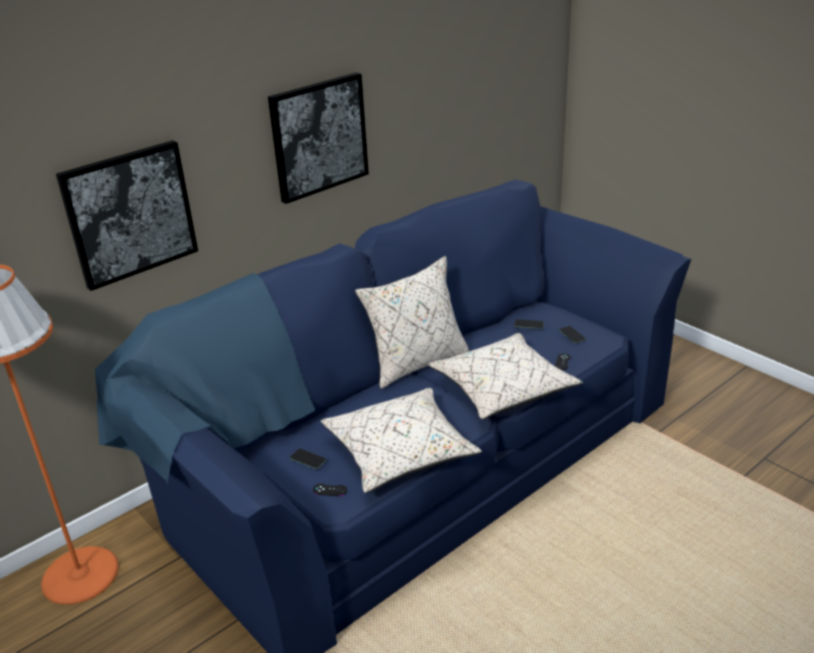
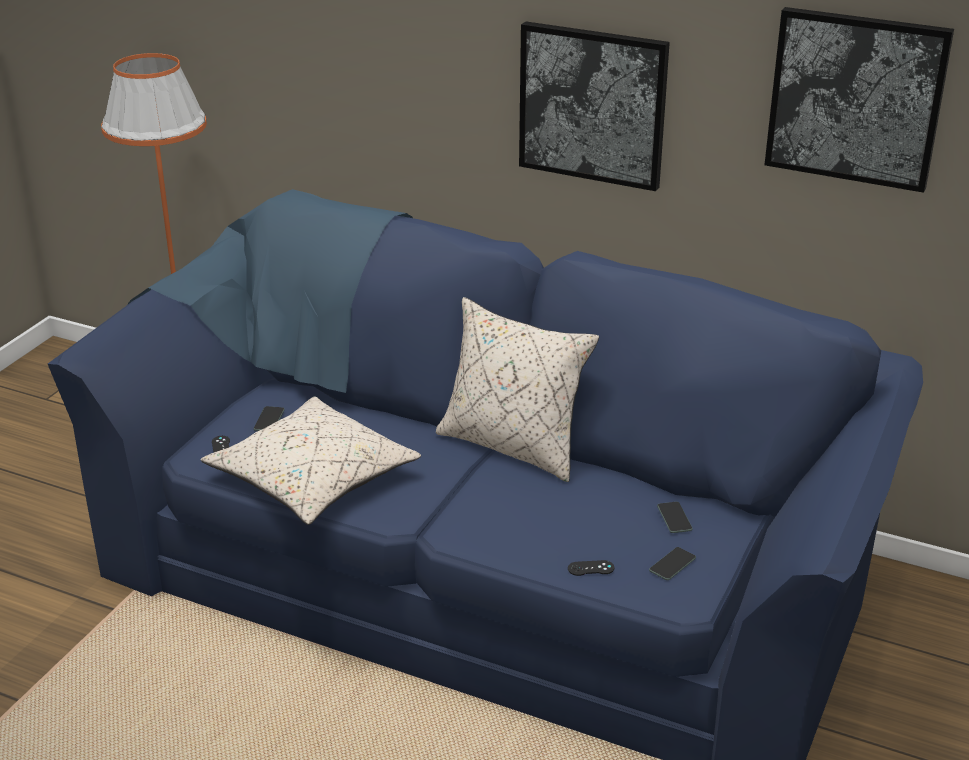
camera: 65 degrees right, 0 degrees up
(130, 214) = (339, 82): picture -> picture (856, 98)
(502, 389) = (488, 527): beige pillow -> none

